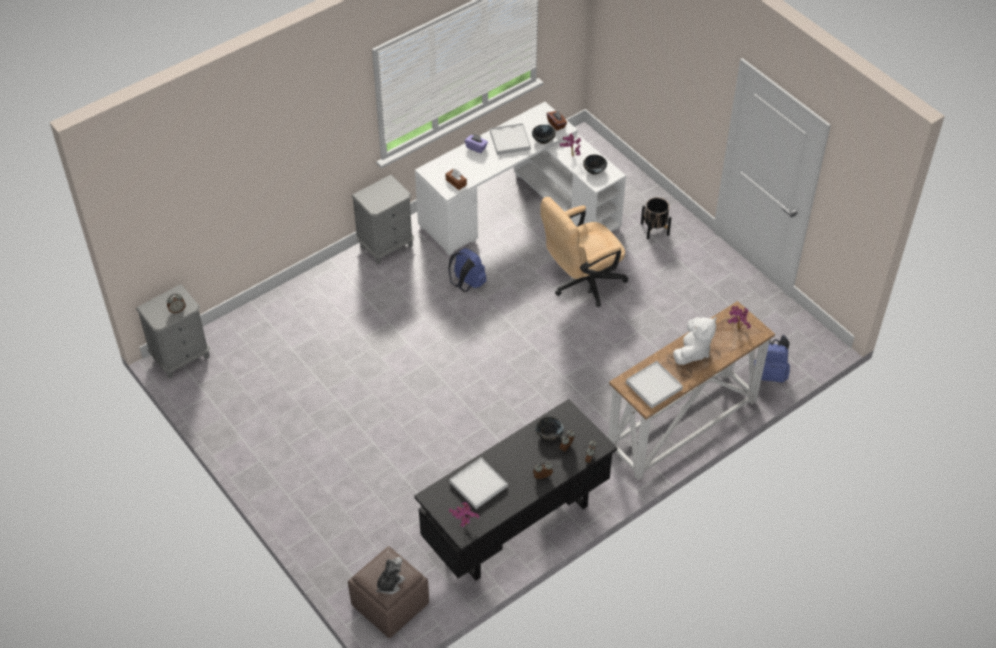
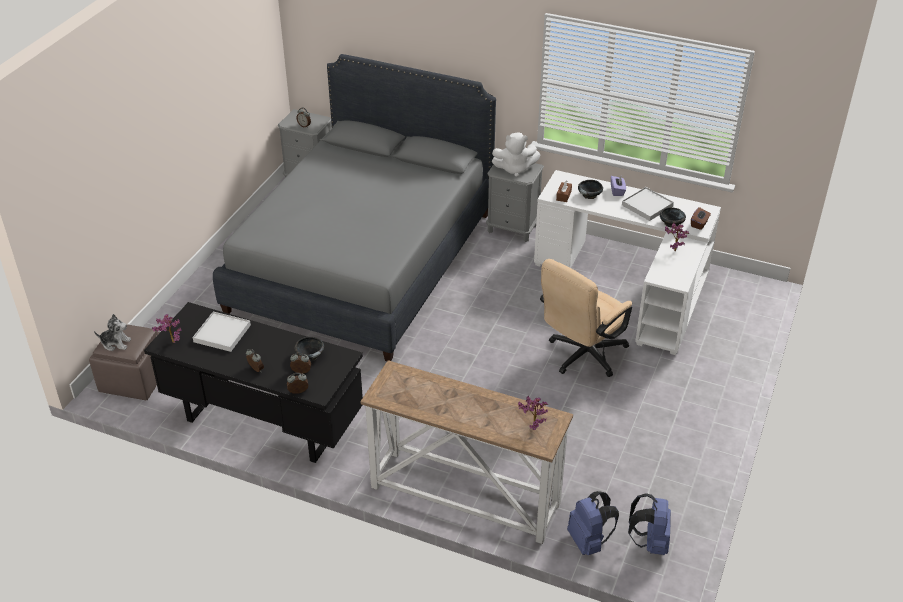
camera: 60 degrees right, 10 degrees down
(349, 368) = (363, 261): none -> grey bed
(467, 284) = (512, 288): blue backpack -> blue backpack (650, 542)
(581, 283) = (581, 356): beige office chair -> beige office chair turned 75 degrees counterclockwise
(594, 169) = (672, 270): black bowl -> black bowl (590, 195)
(654, 229) = (700, 380): black planter -> none
(654, 386) = (405, 392): white tray -> none
(693, 351) = (473, 404): white plush toy -> white plush toy (514, 169)

